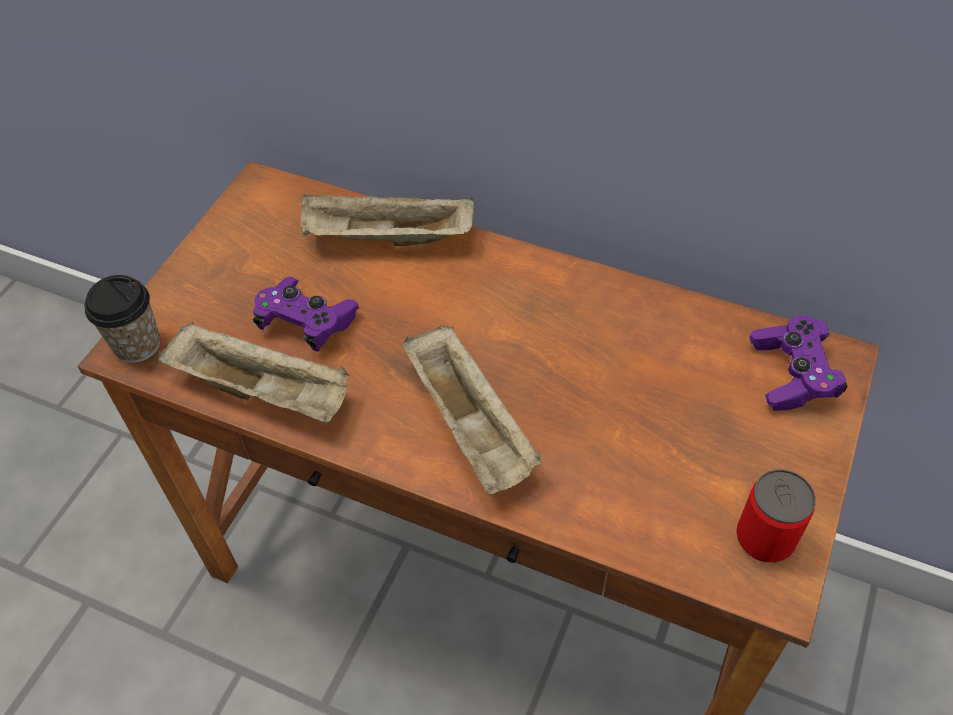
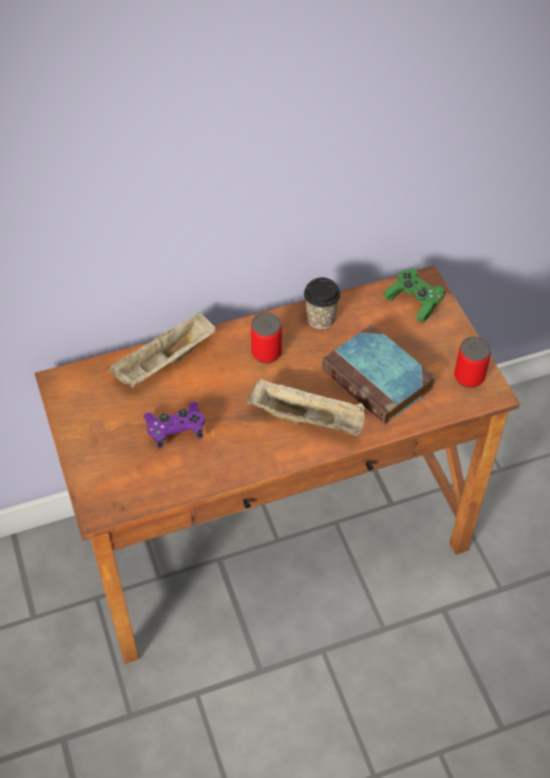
camera: 45 degrees left, 0 degrees up
(137, 345) = (100, 503): cup -> cup (320, 319)
(265, 391) = (195, 475): beige tray -> none
(515, 306) = (266, 353): none -> can
(624, 445) = (379, 380): none -> book
(792, 374) = (414, 301): purple game controller -> green game controller

